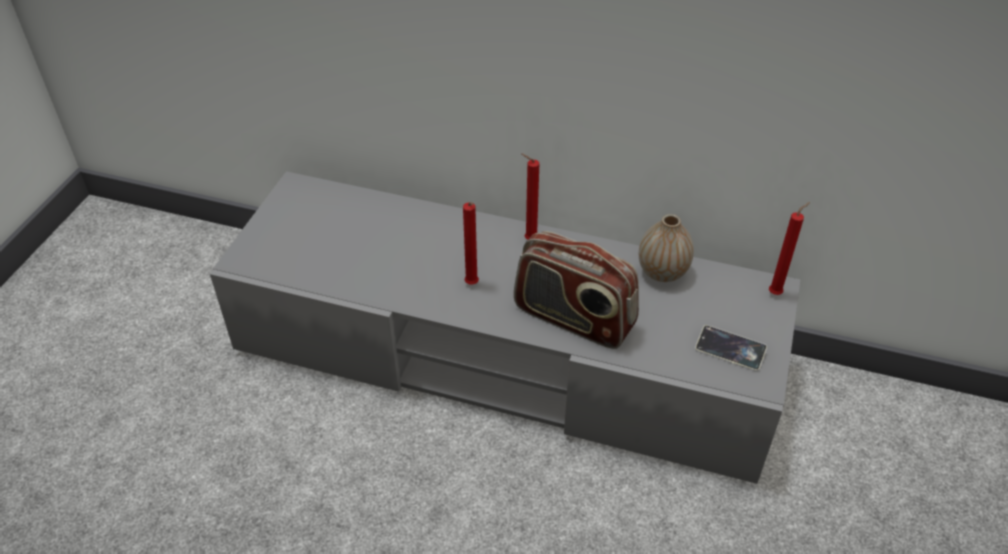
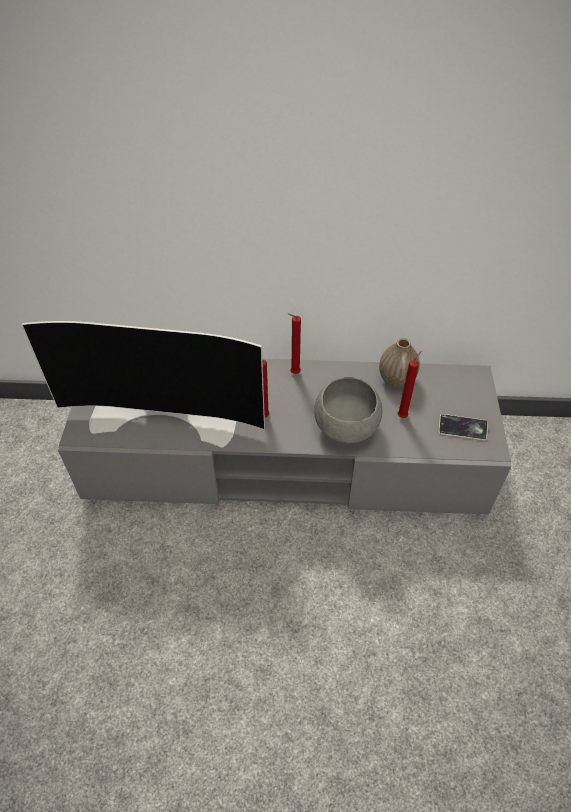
camera: 15 degrees left, 5 degrees up
(351, 258) = (166, 414): none -> television
(573, 318) = (347, 428): radio -> grey bowl
(776, 293) = (478, 379): red candle -> red candle (403, 415)

